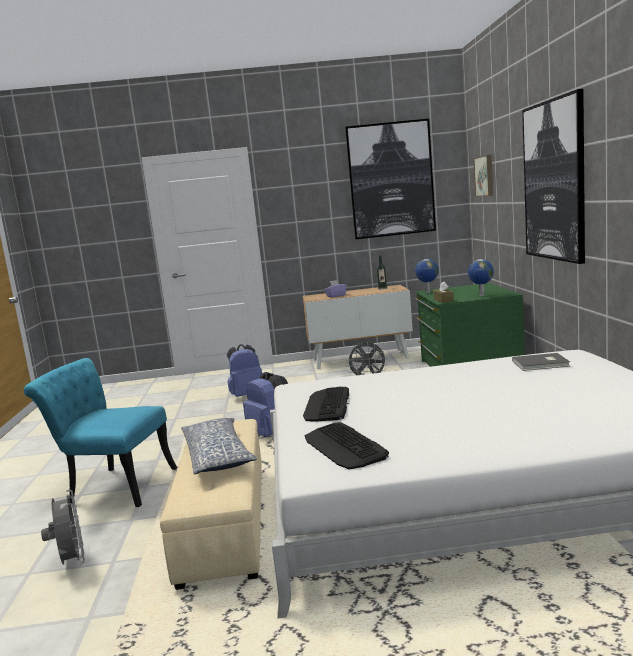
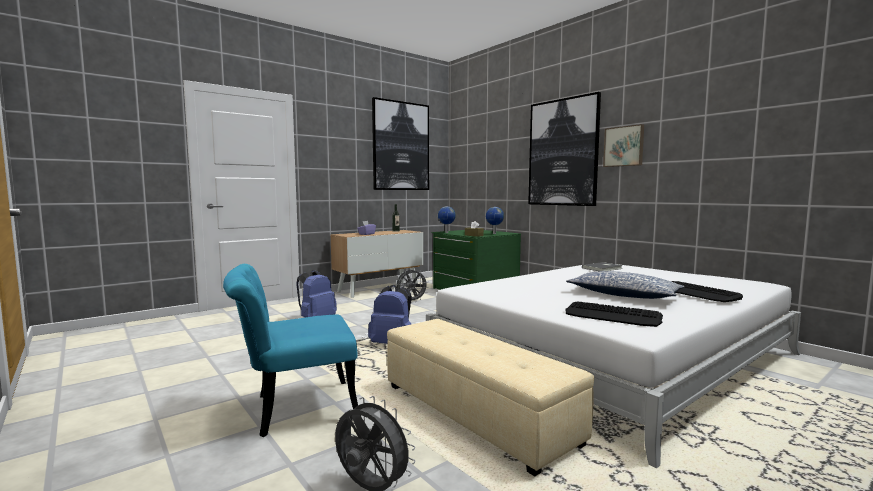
camera: 35 degrees left, 5 degrees down
(218, 456) = (477, 344): pillow -> pillow (623, 295)
(327, 405) = (525, 296): keyboard -> keyboard (697, 293)
(485, 176) = (474, 152): picture -> picture (624, 146)

